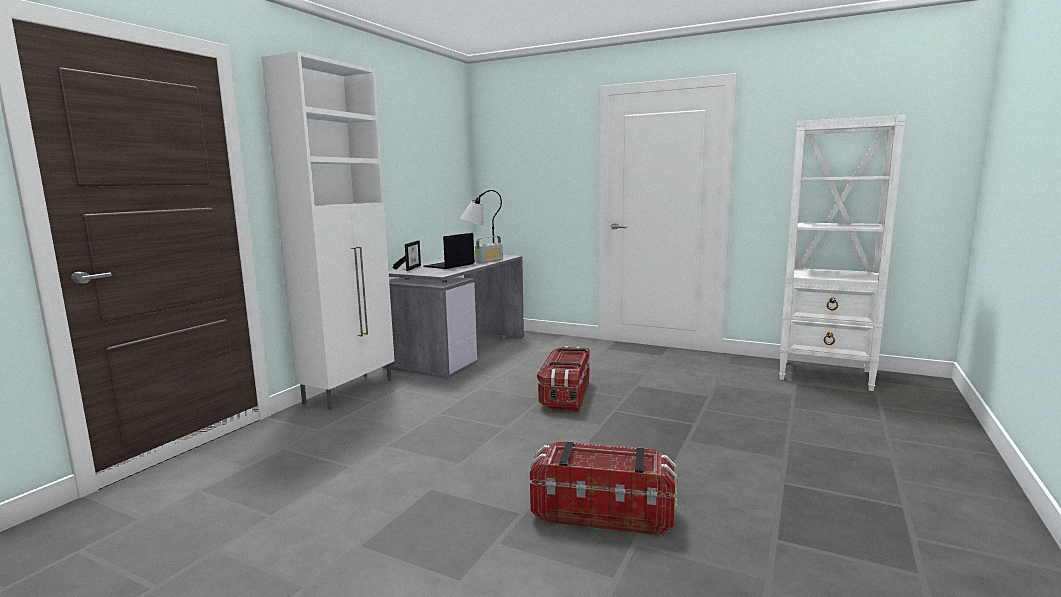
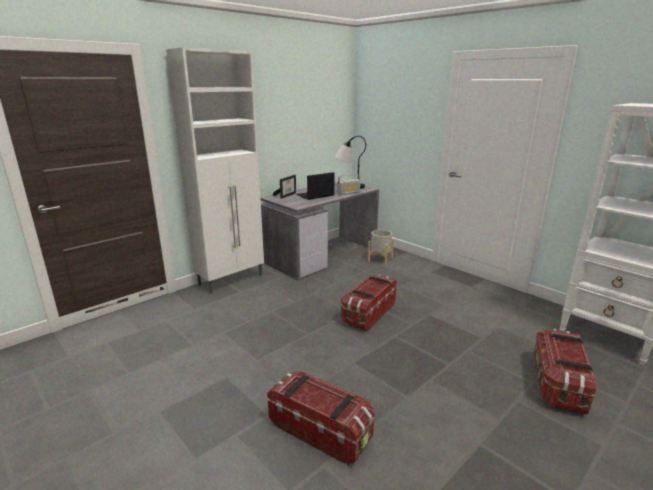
camera: 20 degrees right, 10 degrees up
(536, 345) = (380, 259): none -> grey planter
(812, 419) = (557, 383): none -> storage box

